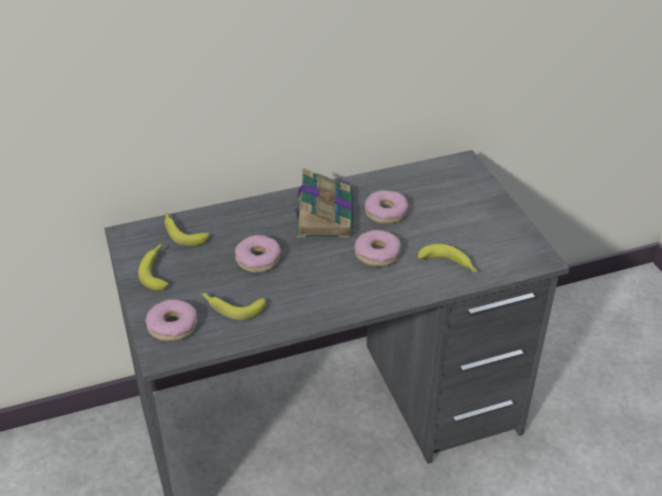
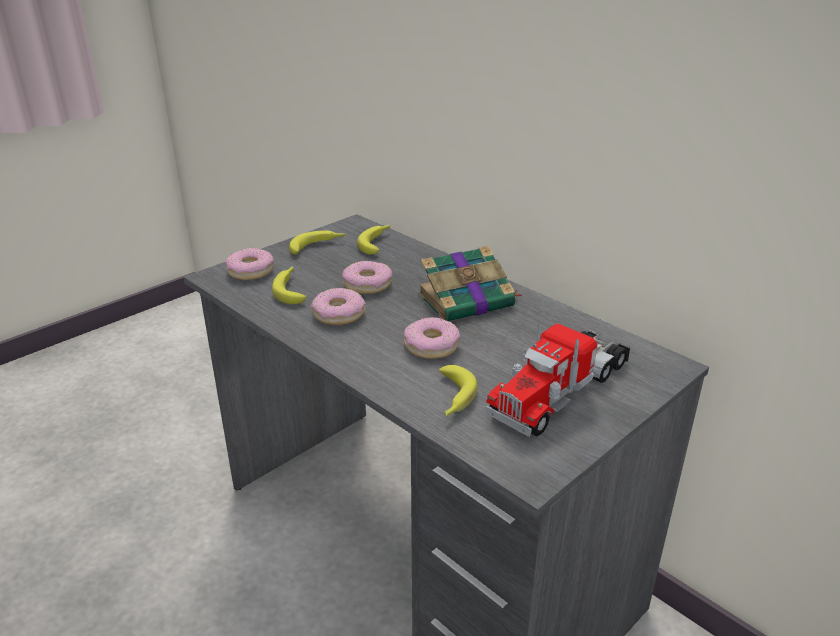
camera: 65 degrees right, 10 degrees down
(385, 212) = (509, 334): donut -> donut (339, 314)
(464, 216) = (560, 389): none -> toy truck

